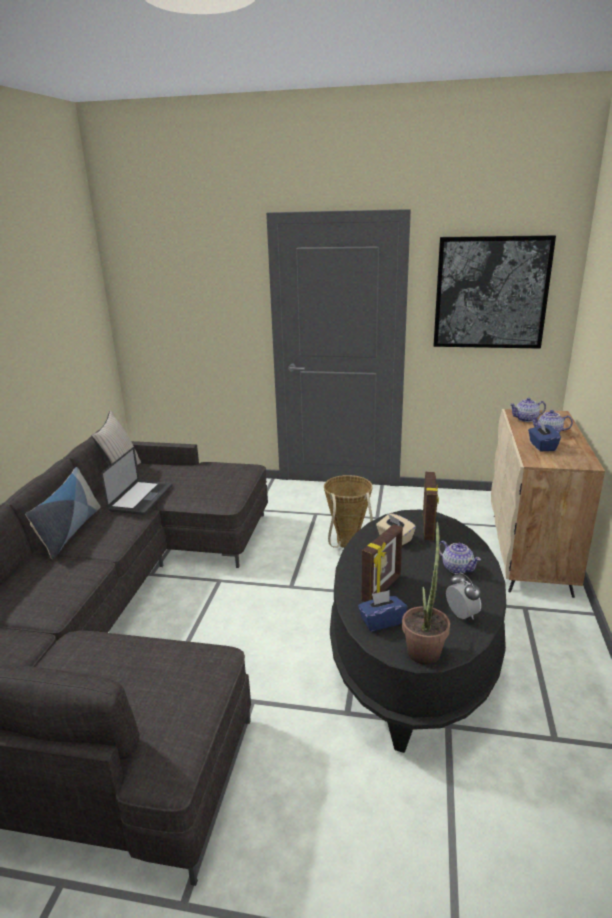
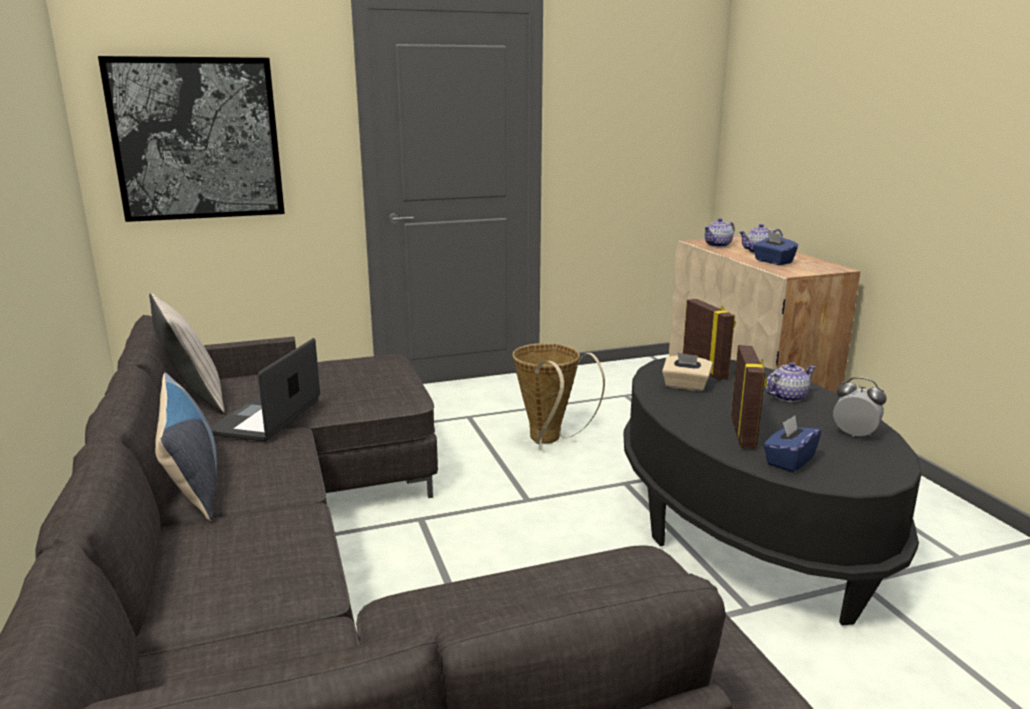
camera: 30 degrees left, 5 degrees down
(141, 498) = (267, 417): laptop -> laptop turned 150 degrees counterclockwise
(425, 648) = (867, 471): potted plant -> none
(457, 568) = (787, 397): teapot -> teapot turned 45 degrees counterclockwise
(491, 293) = (635, 107): picture -> picture (197, 139)

